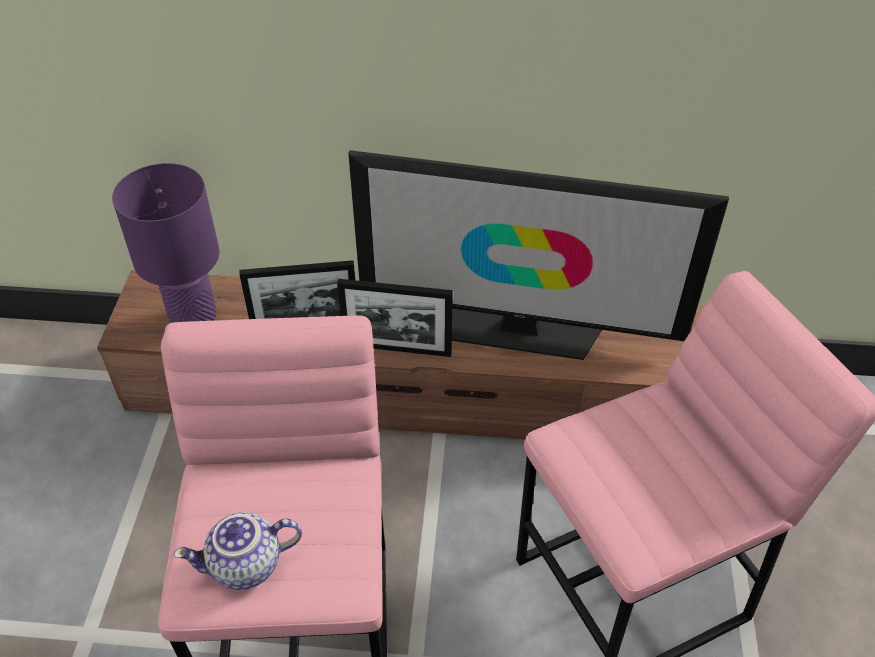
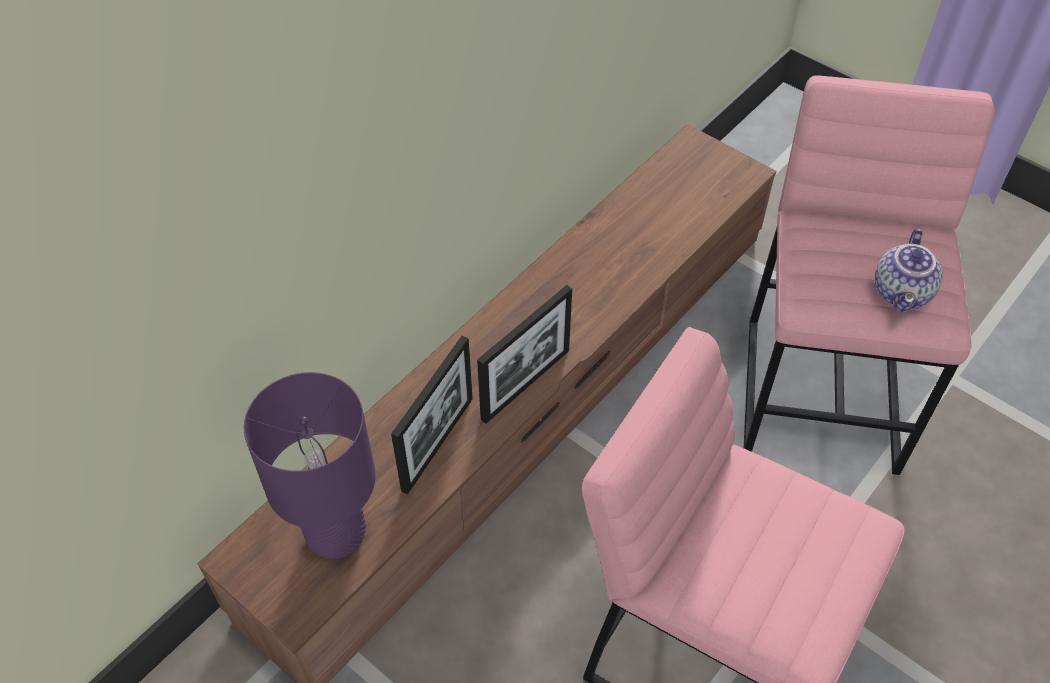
camera: 55 degrees left, 5 degrees up
(245, 566) = (809, 593): teapot -> teapot (903, 293)
(519, 328) = (576, 284): television -> none

